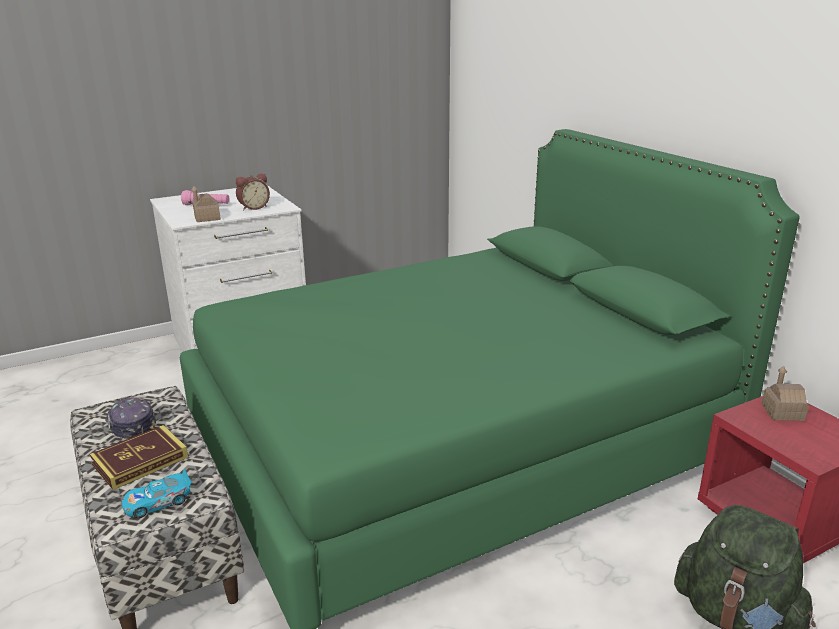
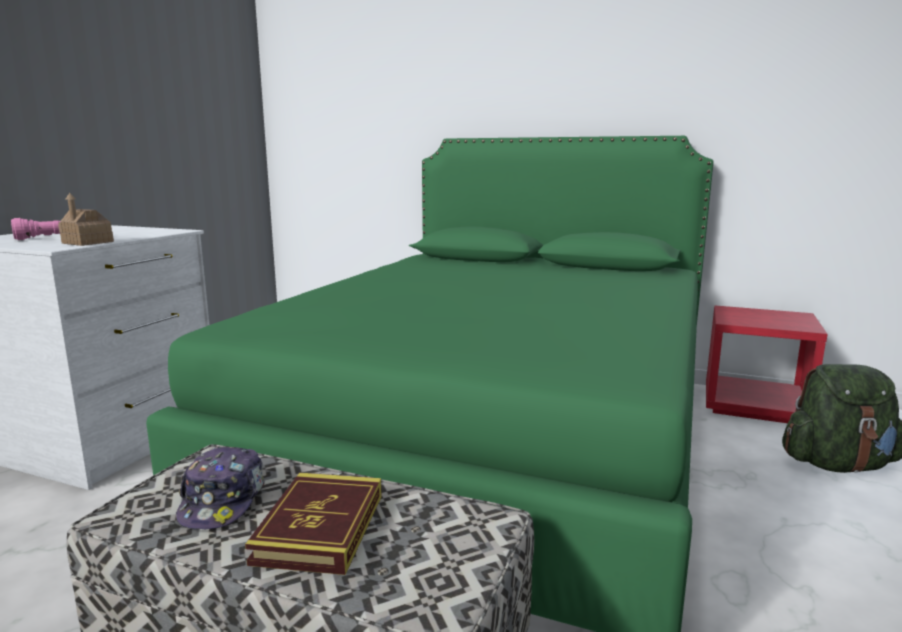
camera: 40 degrees left, 10 degrees down
(131, 425) = (223, 501): cap -> cap turned 105 degrees counterclockwise
(158, 502) = (441, 554): toy car -> none
(253, 207) = (134, 233): alarm clock -> none
(782, 412) = (742, 313): toy house -> none

